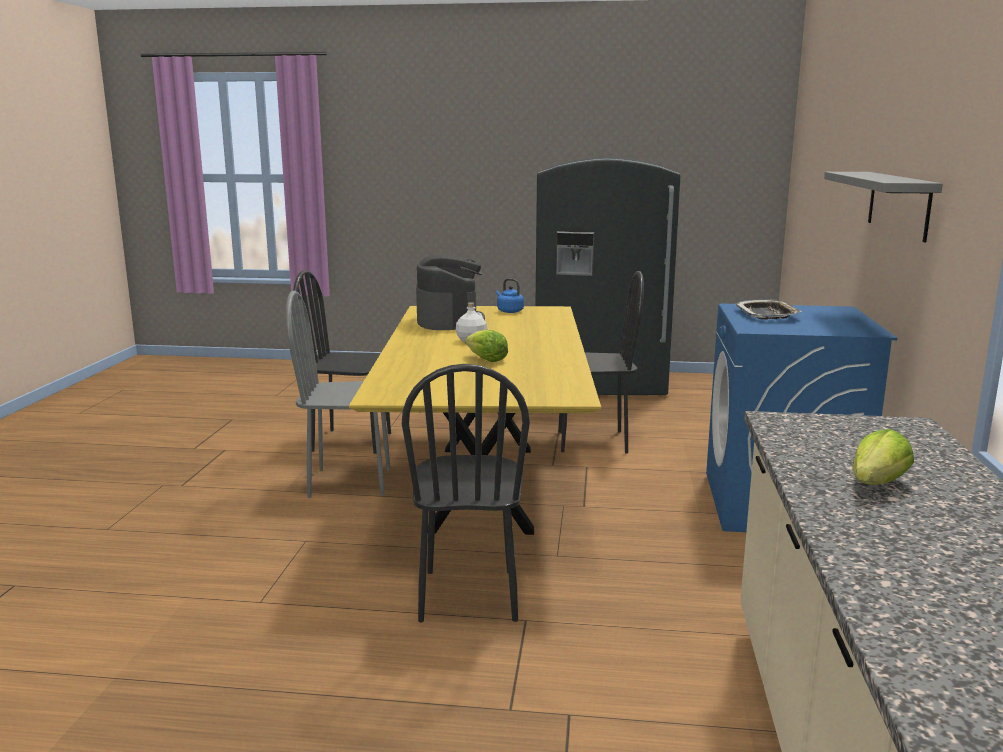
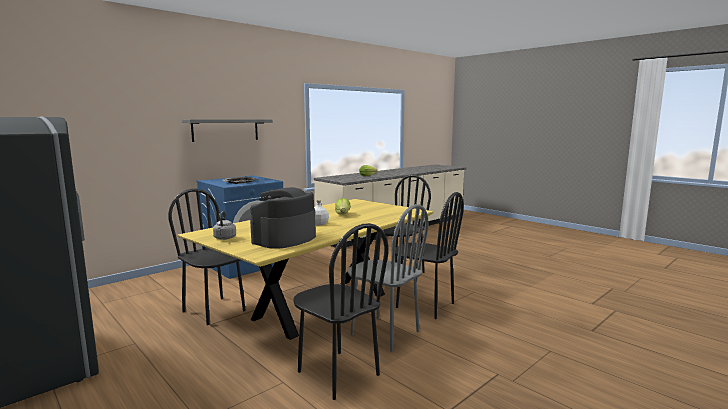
camera: 140 degrees left, 5 degrees down
(334, 536) = (425, 305): none -> black chair
(509, 311) = (224, 238): blue kettle -> grey kettle

